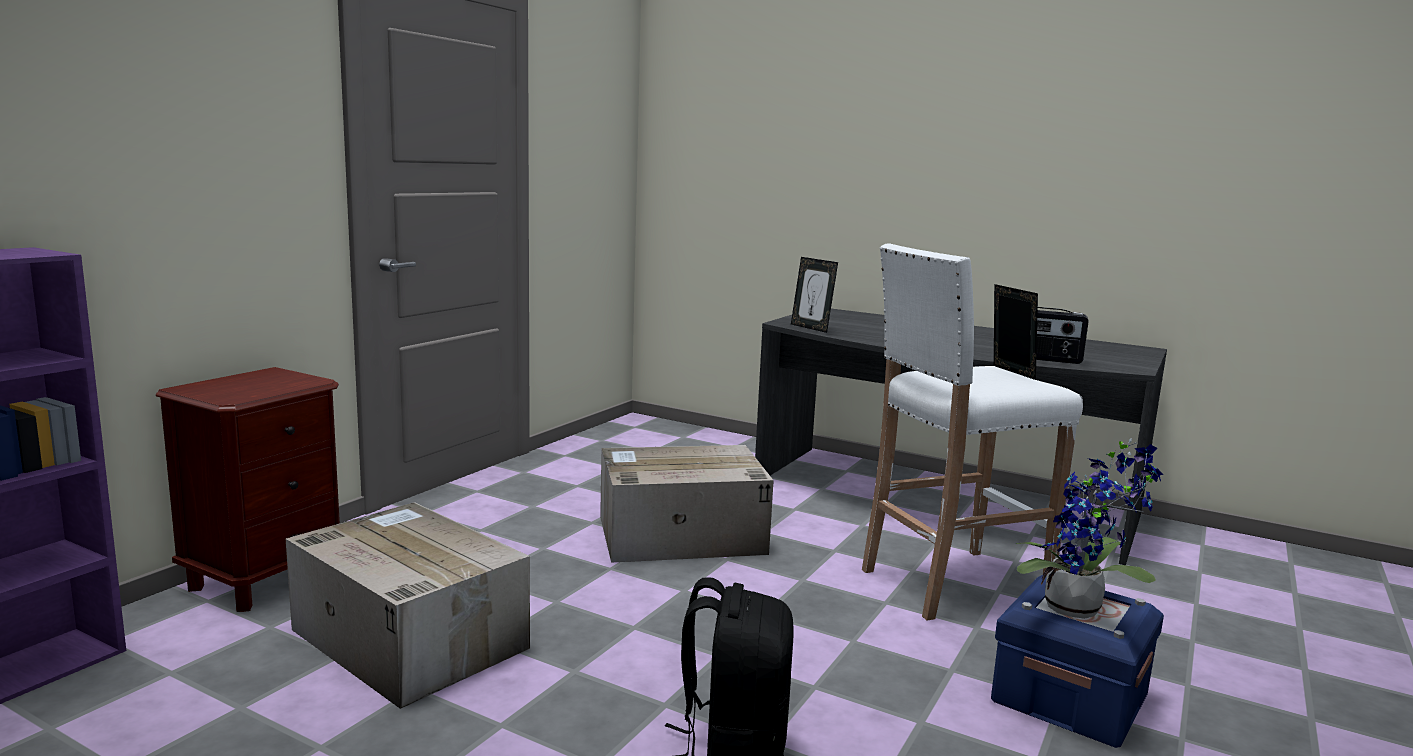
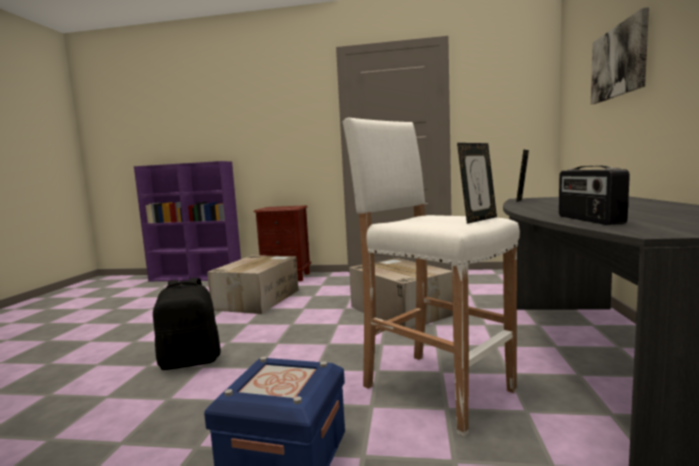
camera: 70 degrees right, 5 degrees down
(821, 141) = (619, 61): none -> picture
(1079, 611) = (266, 377): potted plant -> none

